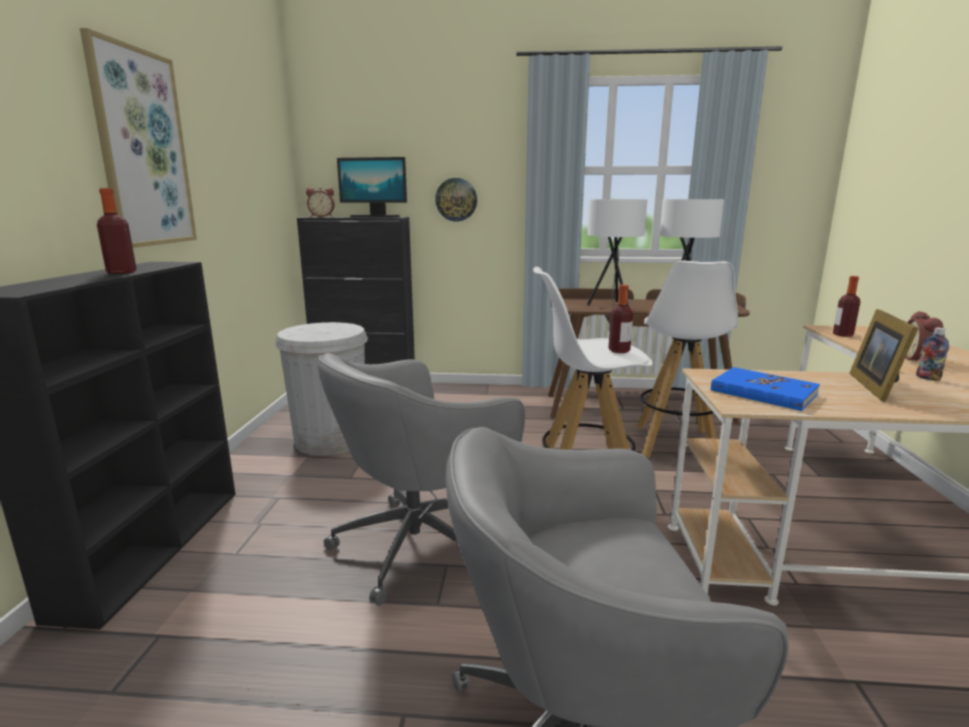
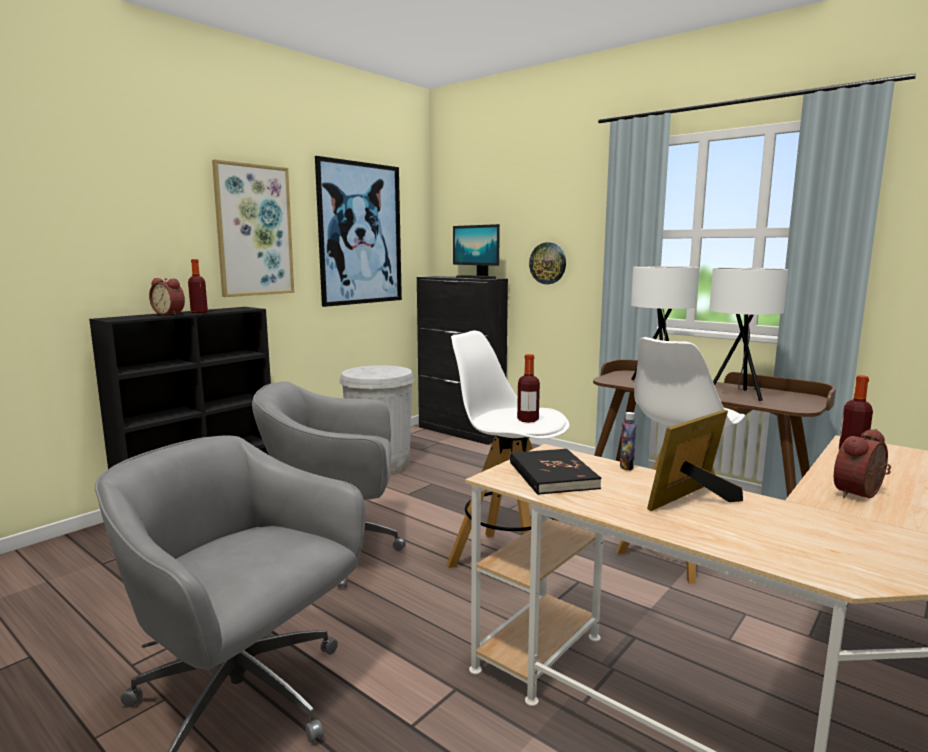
camera: 35 degrees right, 5 degrees down
(243, 162) = (360, 234): none -> picture
(322, 216) = (440, 276): alarm clock -> alarm clock (170, 314)
(763, 392) = (552, 475): blue book -> black book
(927, 378) = (793, 509): bottle -> bottle (626, 467)

